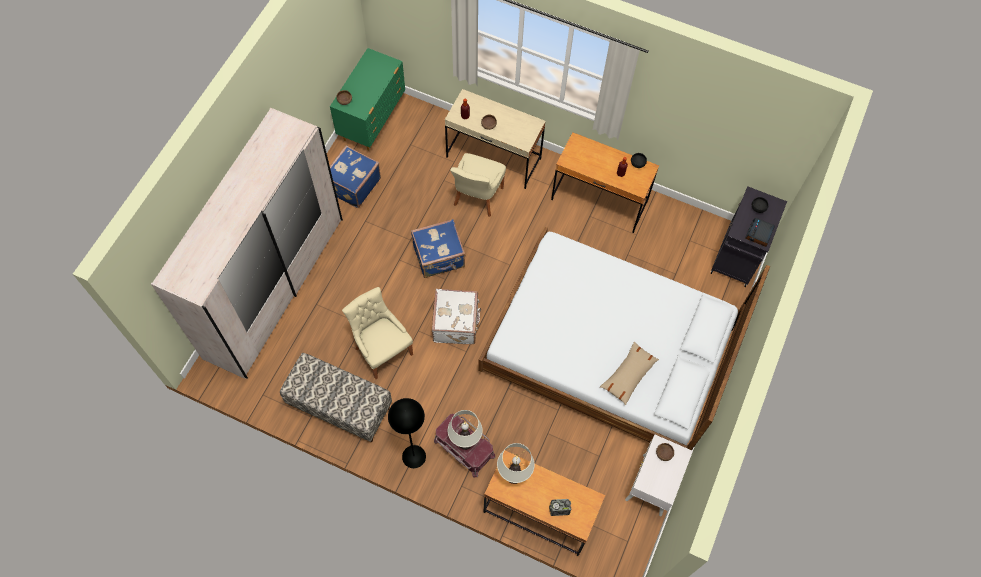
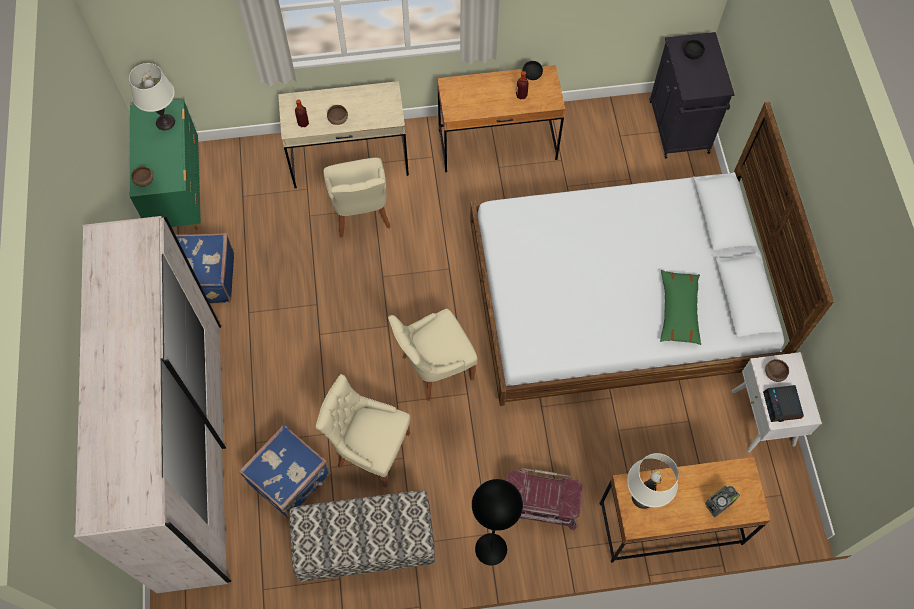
camera: 30 degrees left, 0 degrees up
(439, 257) = (364, 305): blue suitcase -> blue suitcase (291, 479)
(456, 323) = (434, 368): white suitcase -> beige chair
(465, 441) = (545, 495): white table lamp -> white table lamp (165, 122)
(628, 375) = (678, 311): beige pillow -> green pillow
(759, 234) = (713, 81): alarm clock -> alarm clock (782, 405)

